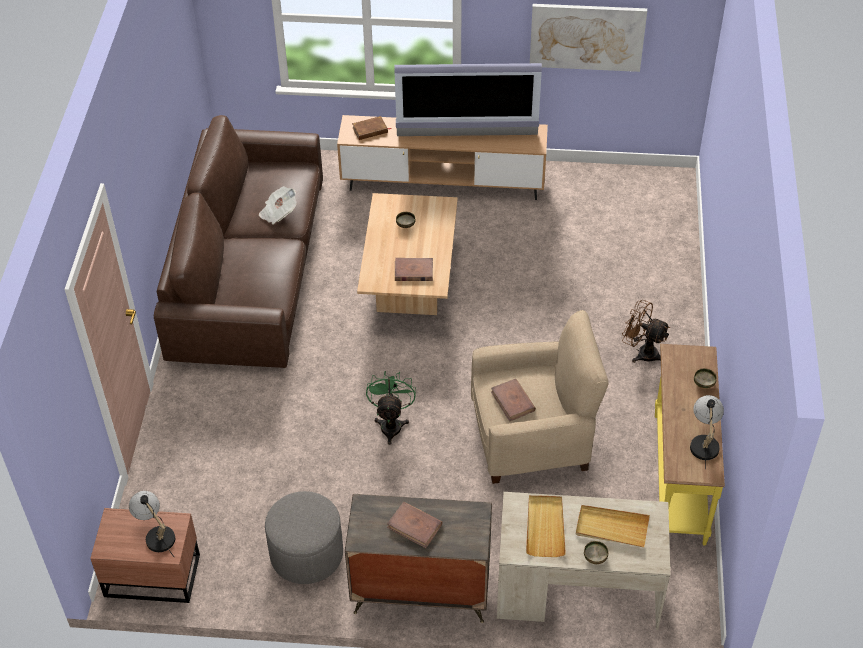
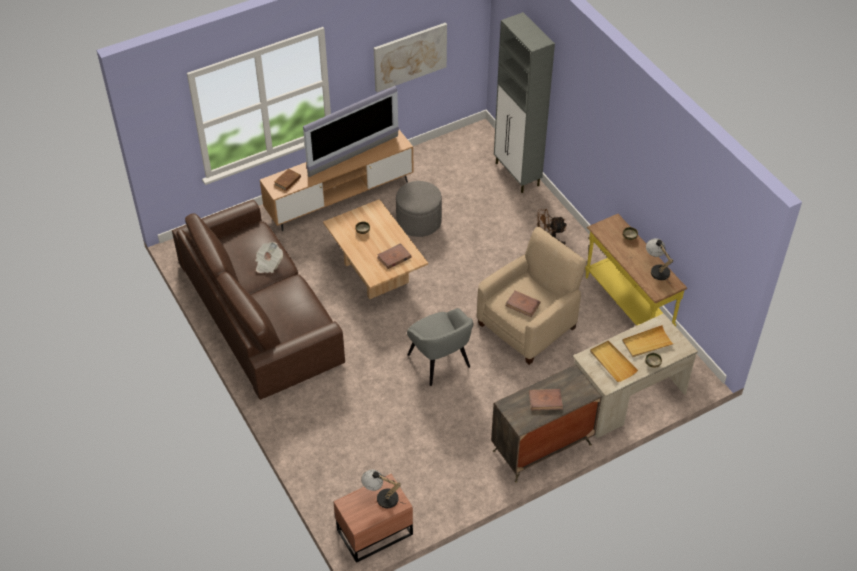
camera: 35 degrees left, 0 degrees up
(306, 554) = (457, 465): grey ottoman -> grey ottoman (419, 221)
(391, 424) = (439, 362): green fan -> grey armchair
(676, 252) = (517, 175): none -> grey cabinet

